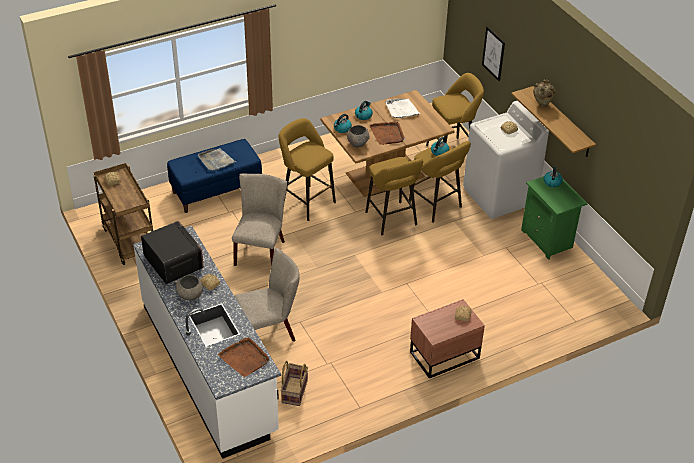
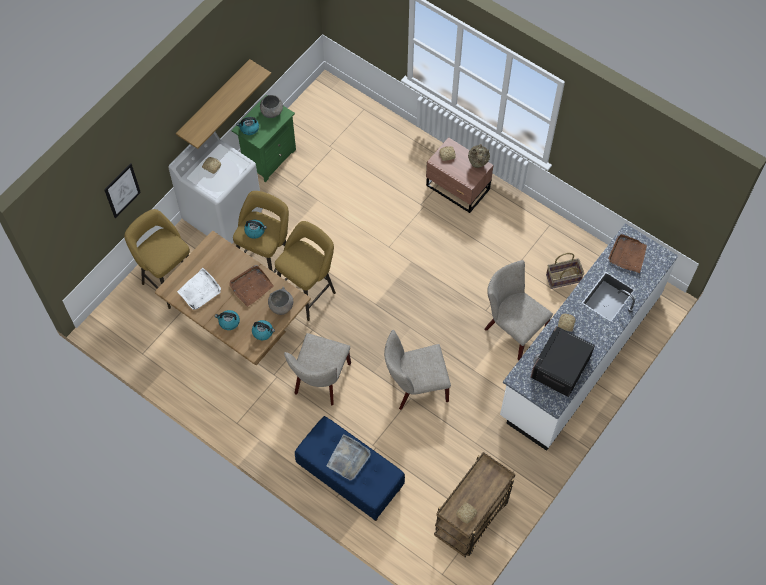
camera: 115 degrees left, 20 degrees up
(190, 296) = (589, 332): grey bowl -> grey bowl (272, 112)
(306, 201) = (320, 381): yellow stool -> beige chair
(542, 105) = (207, 116): beige vase -> beige vase (477, 165)

